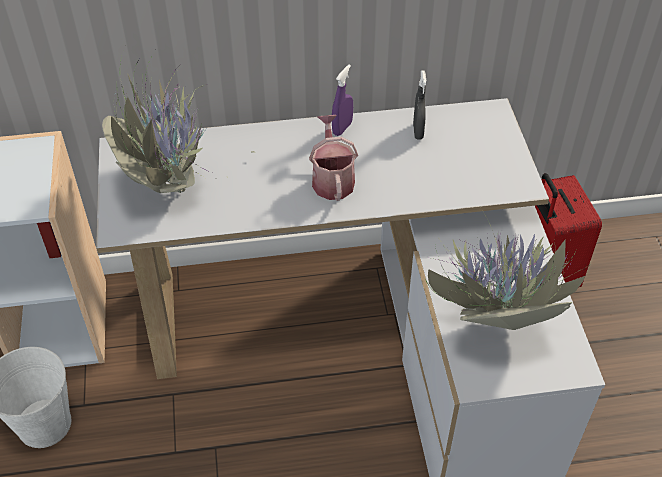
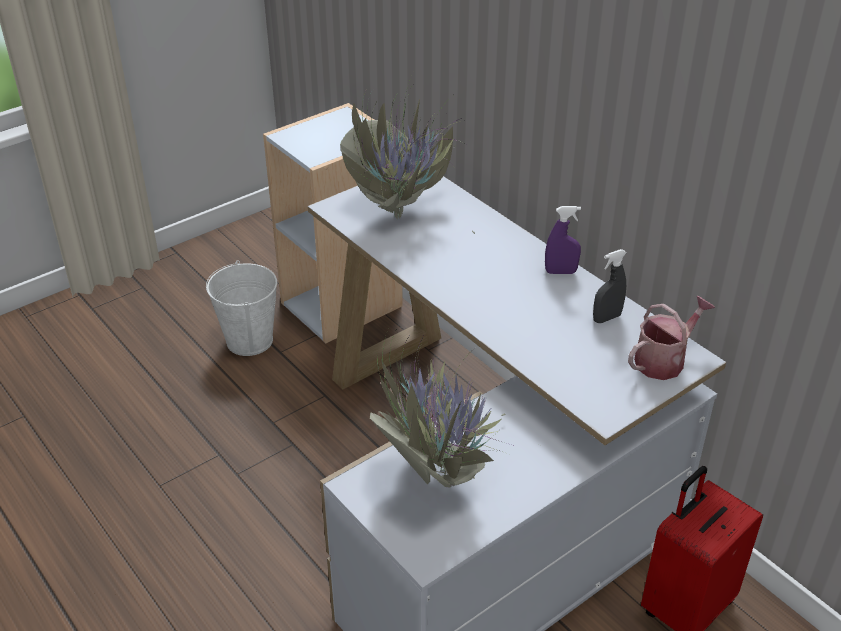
camera: 60 degrees right, 10 degrees down
(332, 179) = (490, 289): watering can -> watering can (664, 360)

